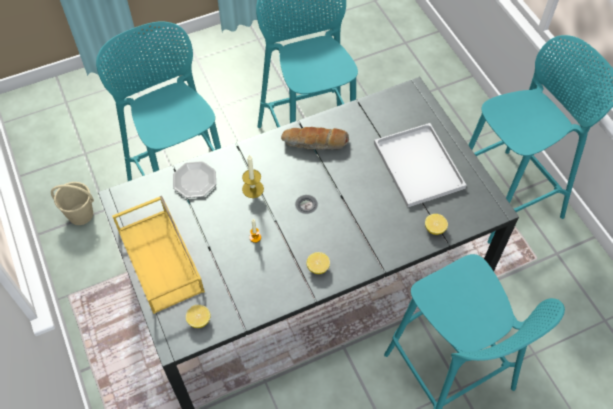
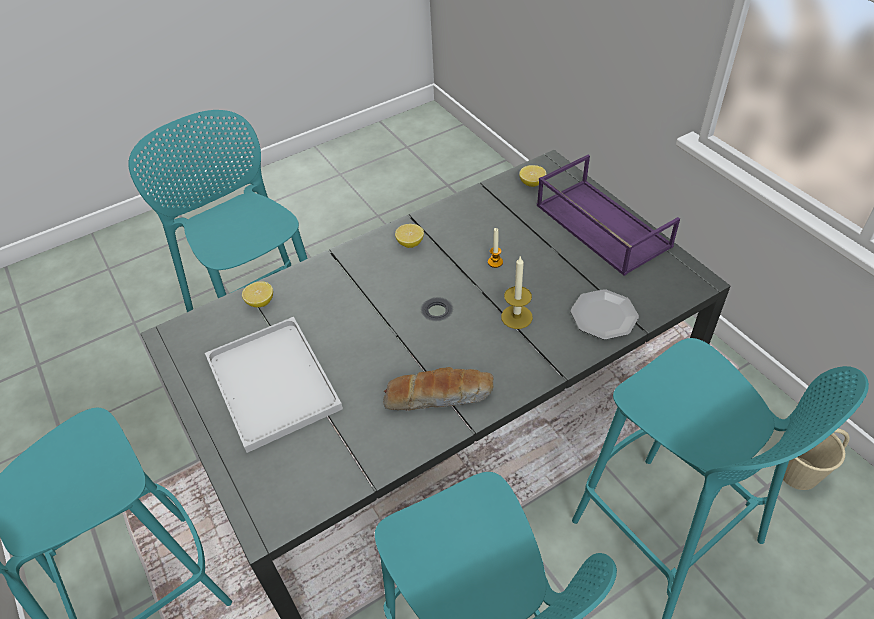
camera: 175 degrees right, 10 degrees down
(161, 260) = (600, 225): yellow tray -> purple tray

